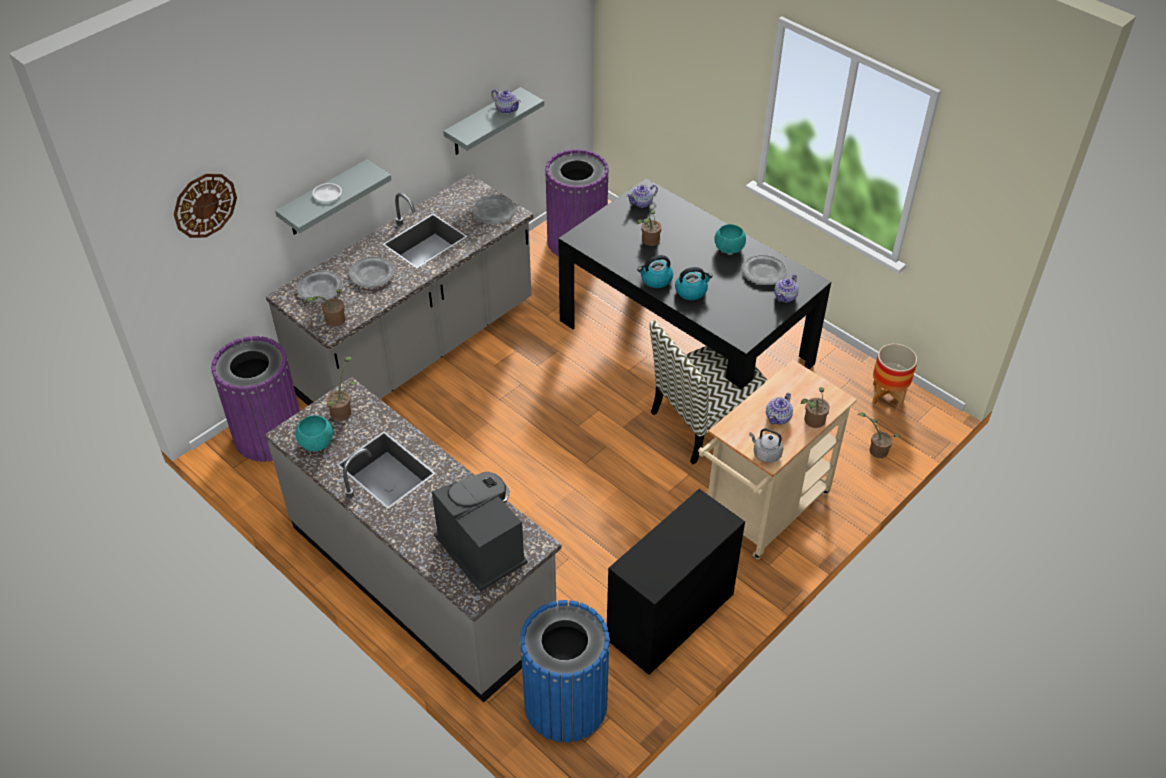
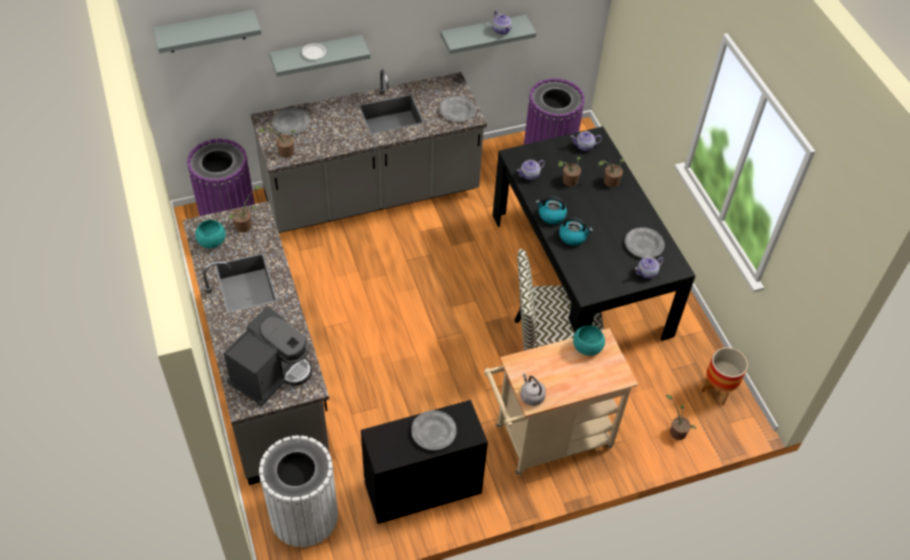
camera: 25 degrees right, 5 degrees up
(204, 205) = (206, 31): wall clock -> grey shelf
(372, 275) = (334, 126): grey plate -> grey plate (433, 432)
(482, 548) = (271, 373): coffee machine -> coffee machine turned 45 degrees clockwise
(565, 704) = (304, 515): blue trash can -> white trash can
(729, 248) = (629, 213): turquoise bowl -> turquoise bowl (588, 347)
(778, 417) = (562, 371): teapot -> teapot (530, 175)
(812, 422) = (588, 387): potted plant -> potted plant (609, 182)

